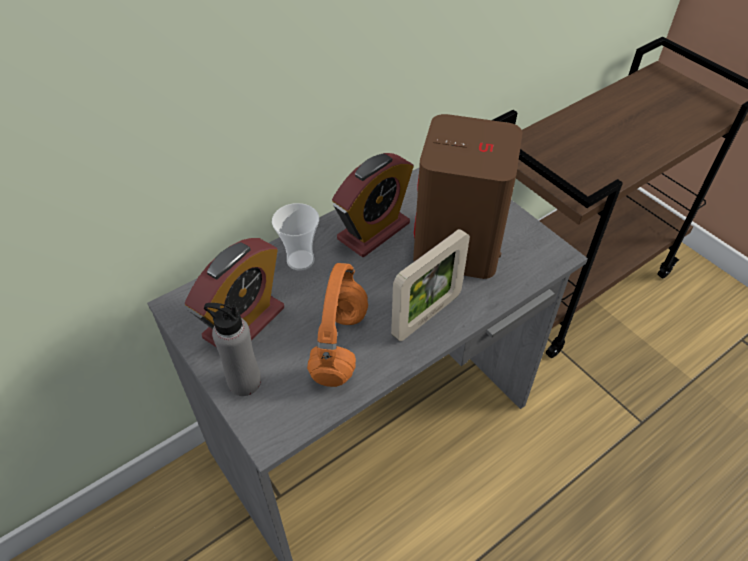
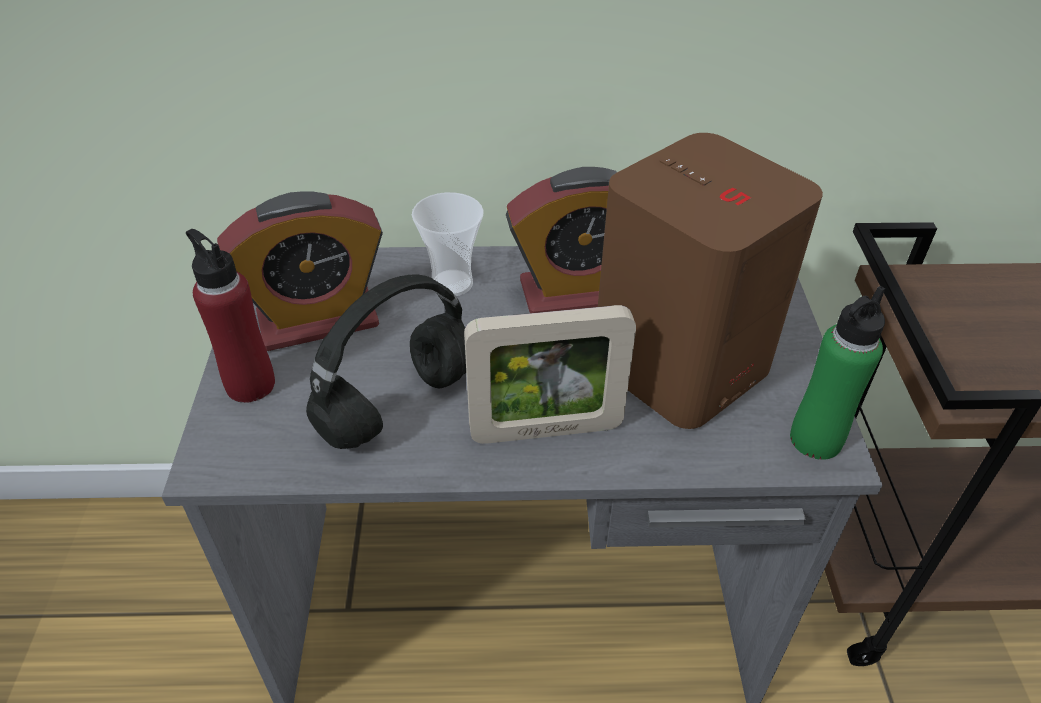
camera: 35 degrees right, 5 degrees down
(244, 382) = (250, 384): grey bottle -> red bottle
(340, 347) = (396, 407): orange headphones -> black headphones
(546, 251) = (815, 439): none -> green bottle

